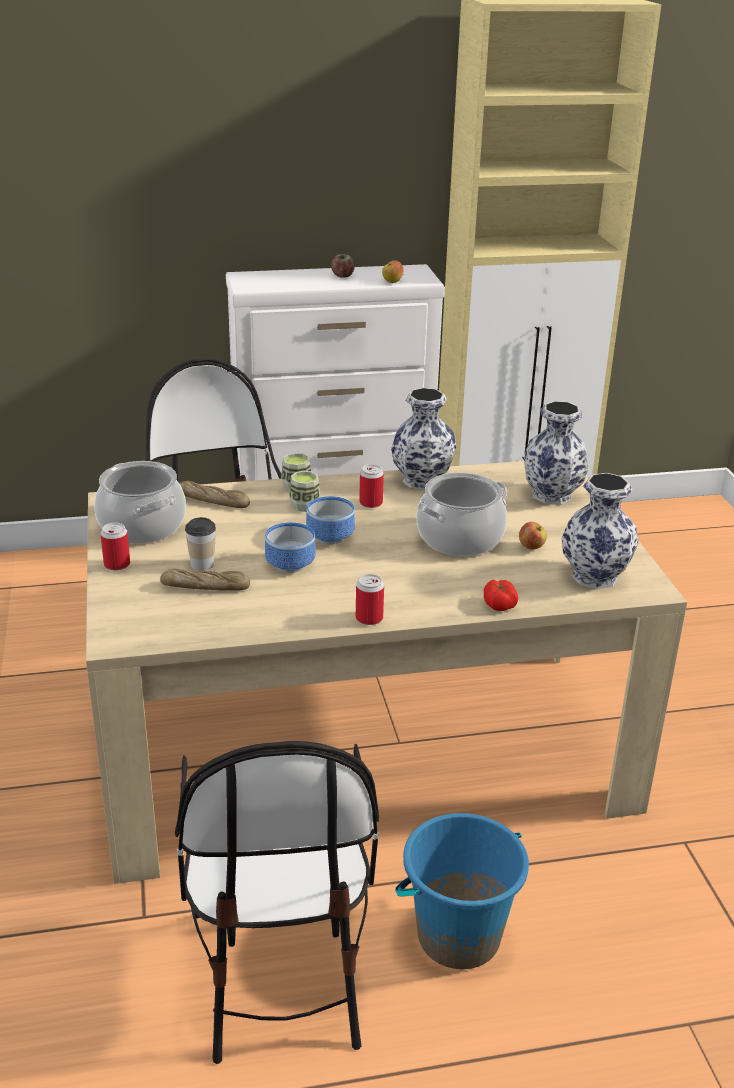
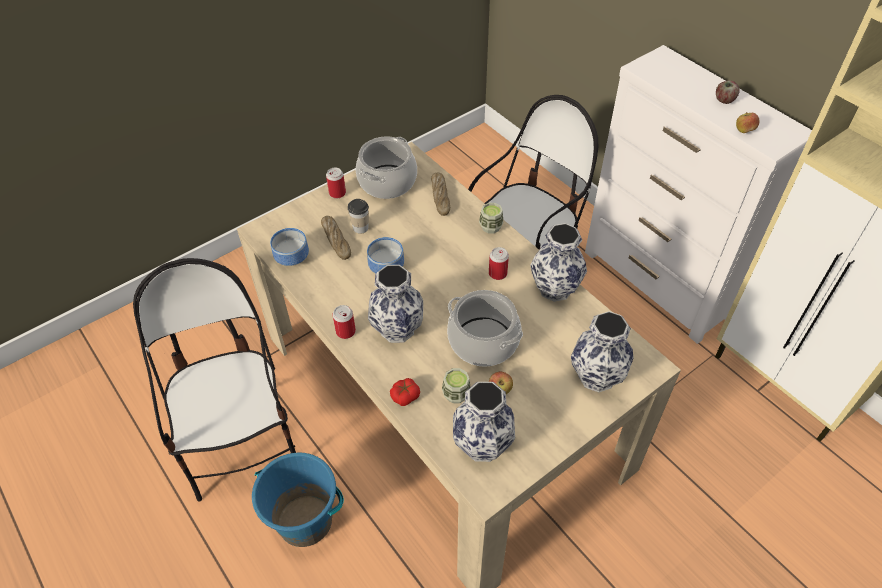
camera: 65 degrees right, 20 degrees up
(278, 972) = (242, 441): chair -> chair turned 105 degrees clockwise
(304, 505) = (468, 242): cup -> cup (456, 394)
(330, 536) = (436, 271): bowl -> bowl (293, 257)
(397, 584) = (396, 330): none -> vase

